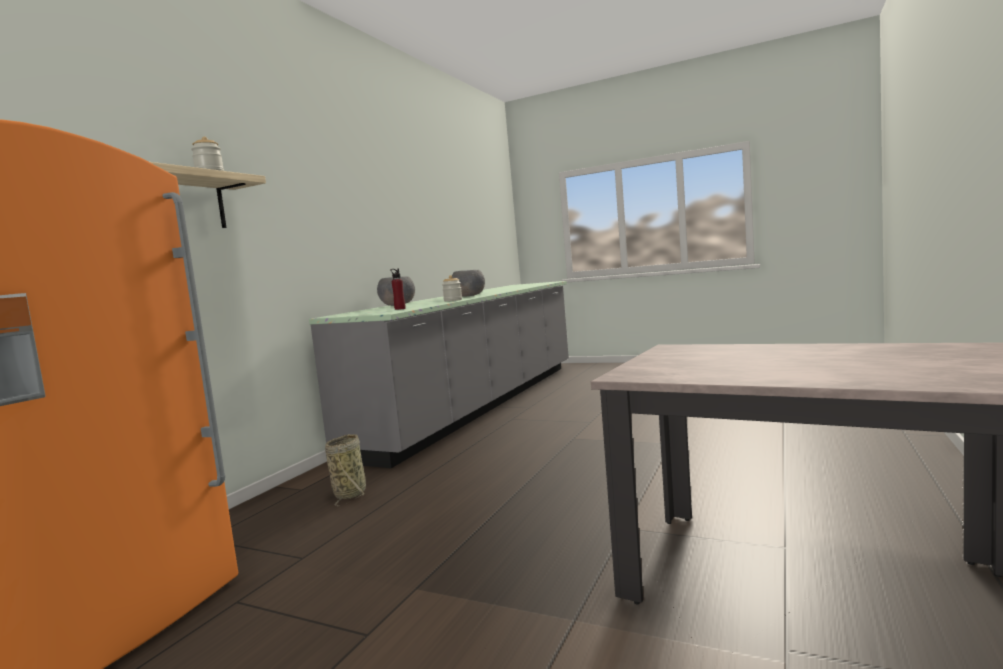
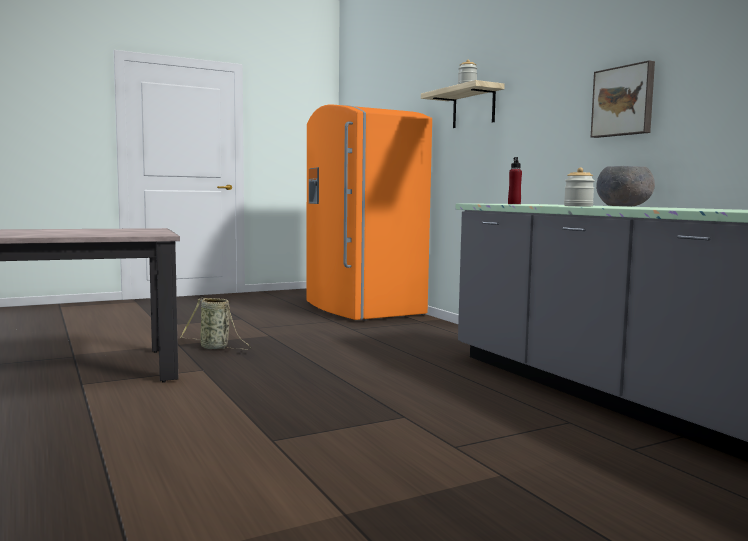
camera: 125 degrees right, 0 degrees up
(350, 493) = (433, 344): basket -> basket (216, 348)
(358, 229) = (624, 101): none -> picture
(469, 295) = (685, 208): grey bowl -> none

